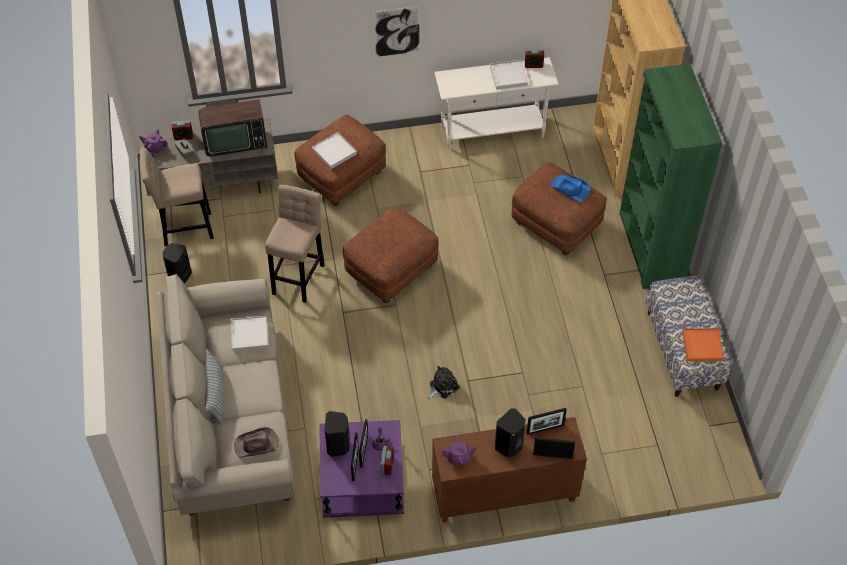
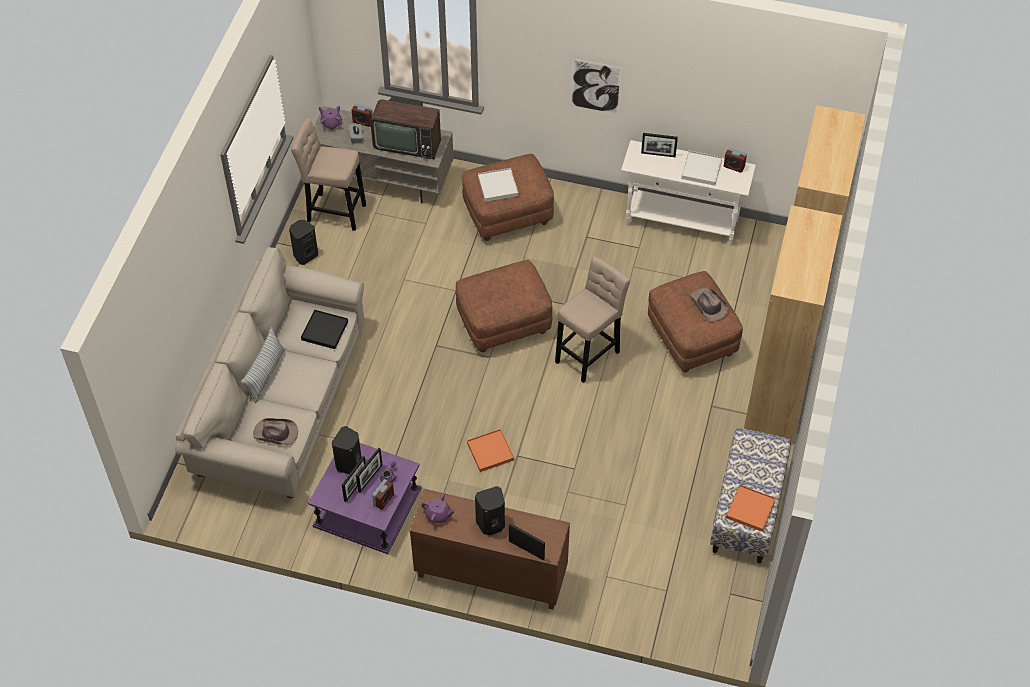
camera: 25 degrees right, 0 degrees up
(249, 335) = (324, 331): white tray -> black tray
(299, 276) = (414, 296): beige stool -> beige stool (589, 354)
(442, 386) = (490, 451): plush toy -> orange tray
(545, 429) = (534, 522): picture frame -> picture frame (658, 154)
(570, 189) = (708, 306): blue hat -> brown hat
(650, 248) = (775, 397): green bookcase -> brown bookcase

